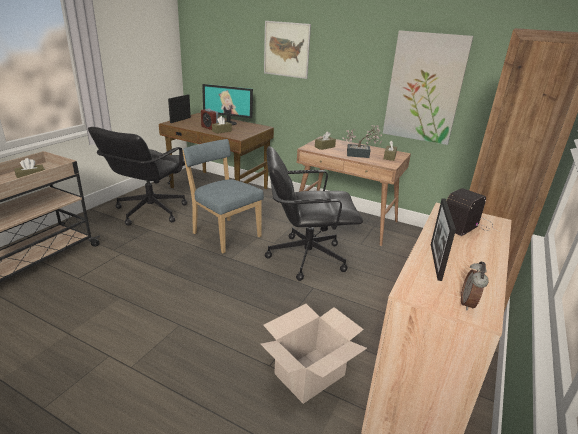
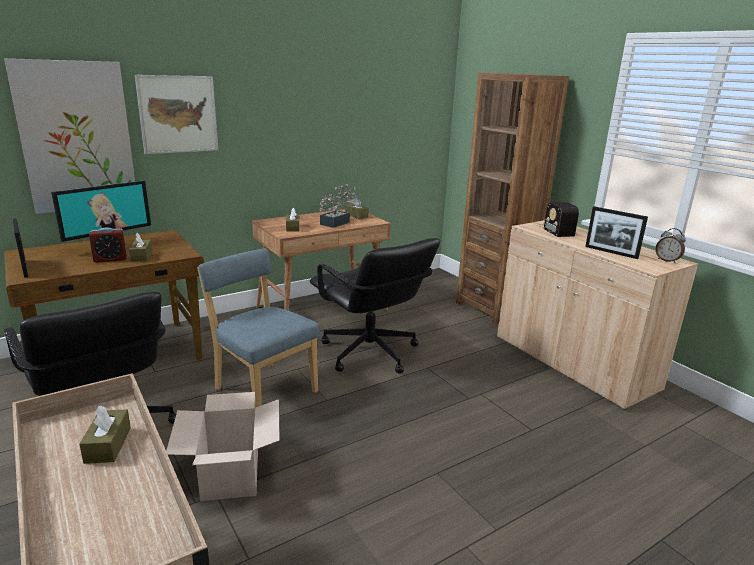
camera: 60 degrees left, 5 degrees down
(224, 234) = (263, 388): blue chair -> blue chair turned 60 degrees clockwise
(305, 257) = (369, 353): black office chair -> black office chair turned 60 degrees counterclockwise
(310, 375) = (552, 412): cardboard box -> cardboard box (231, 474)
(424, 88) = (354, 136): picture -> picture (76, 137)

